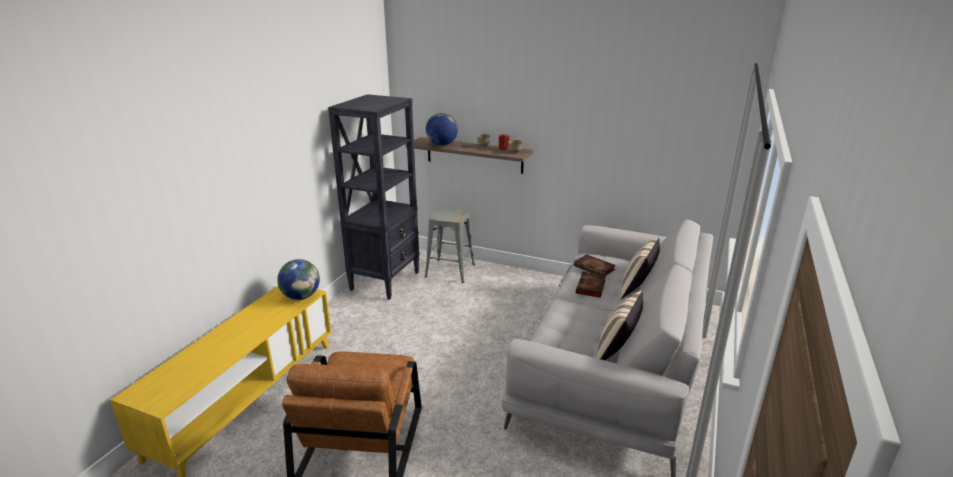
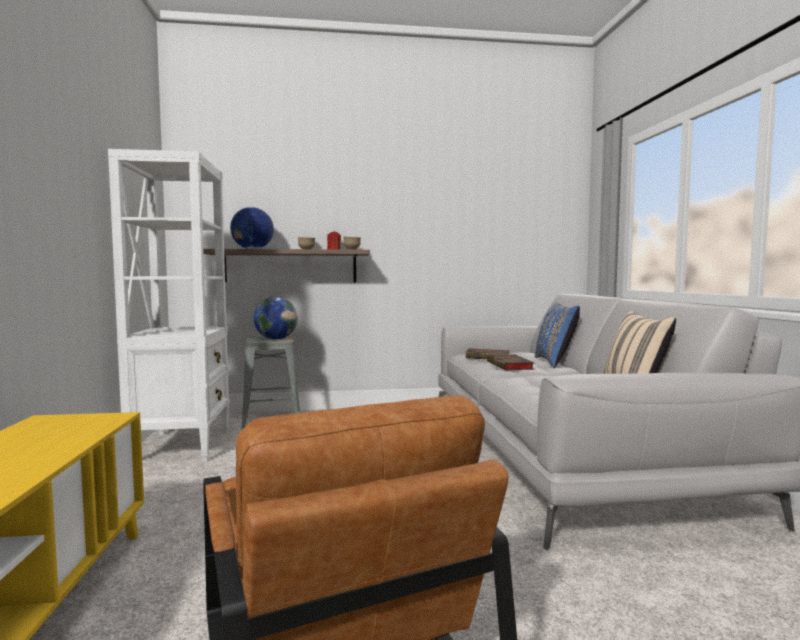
camera: 30 degrees left, 20 degrees down
(301, 296) = (92, 422): globe -> globe (276, 339)
(385, 280) = (182, 446): black bookcase -> white bookcase
(638, 289) = (555, 362): beige pillow -> blue pillow

